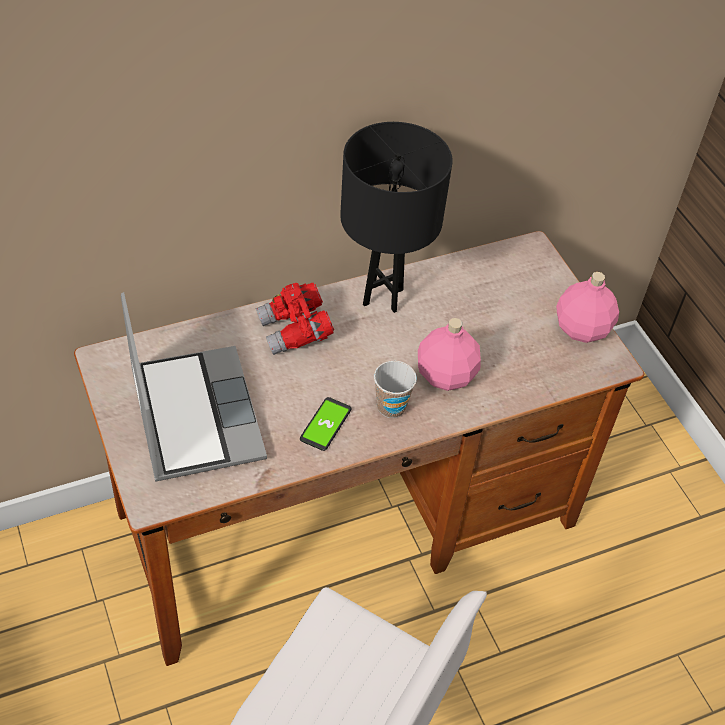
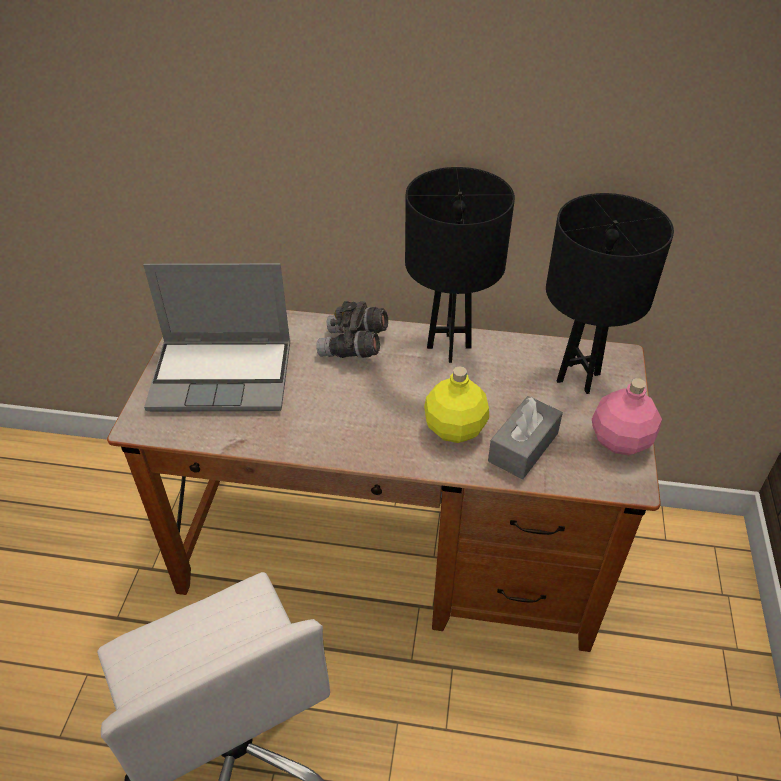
camera: 35 degrees right, 5 degrees down
(193, 414) = (224, 375): laptop -> laptop turned 75 degrees clockwise
(295, 332) = (353, 347): red binoculars -> grey binoculars
(325, 424) = (318, 425): phone -> none
(391, 407) = (385, 434): cup -> none
(445, 374) = (455, 427): pink bottle -> yellow bottle
(512, 283) = (578, 378): none -> black table lamp
(512, 368) = (523, 447): none -> grey tissue box

